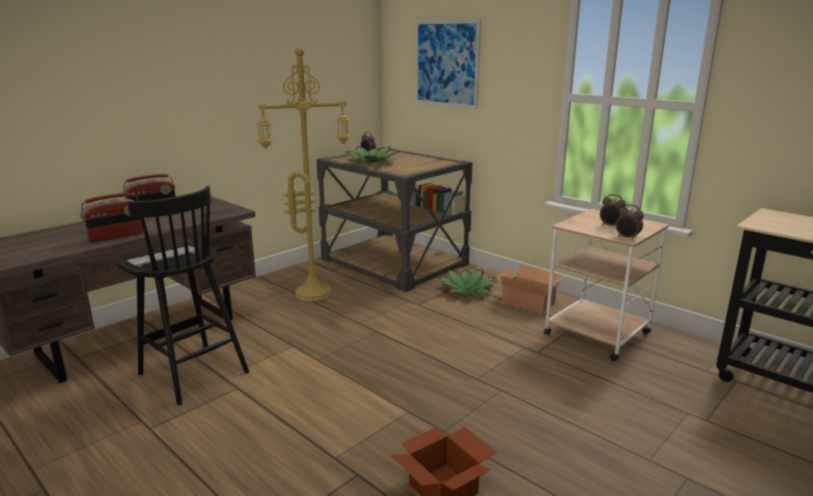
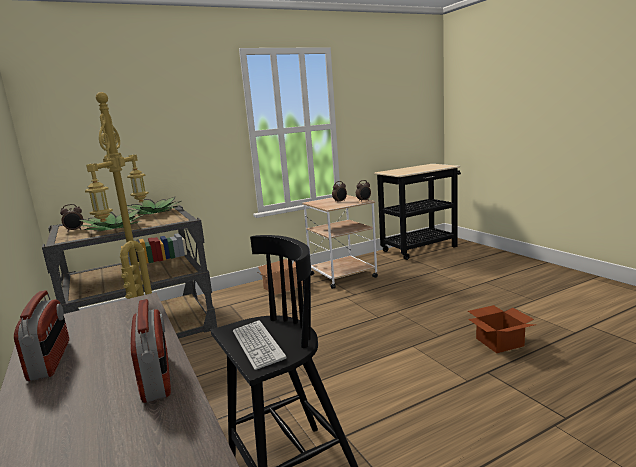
camera: 70 degrees left, 5 degrees down
(446, 63) = (124, 122): picture -> none
(467, 290) = (242, 303): potted plant -> potted plant (155, 213)

